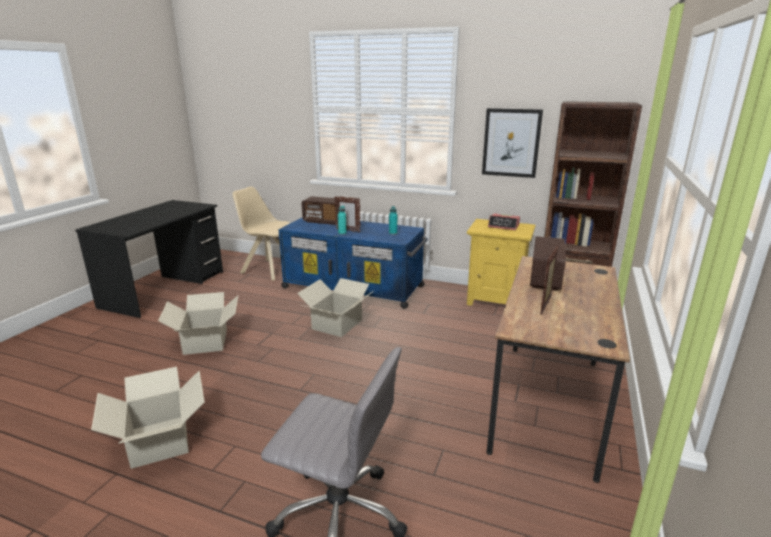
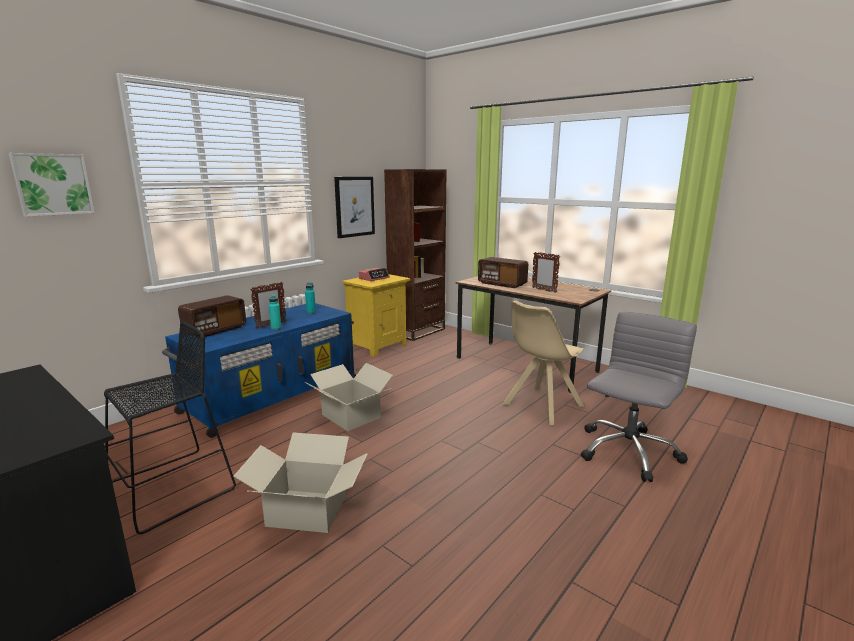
camera: 70 degrees left, 5 degrees down
(159, 441) = (521, 548): cardboard box -> none
(225, 296) = (170, 488): none -> black stool
(269, 269) = (124, 443): beige chair -> beige chair (541, 406)
(273, 106) = (53, 184): none -> picture

